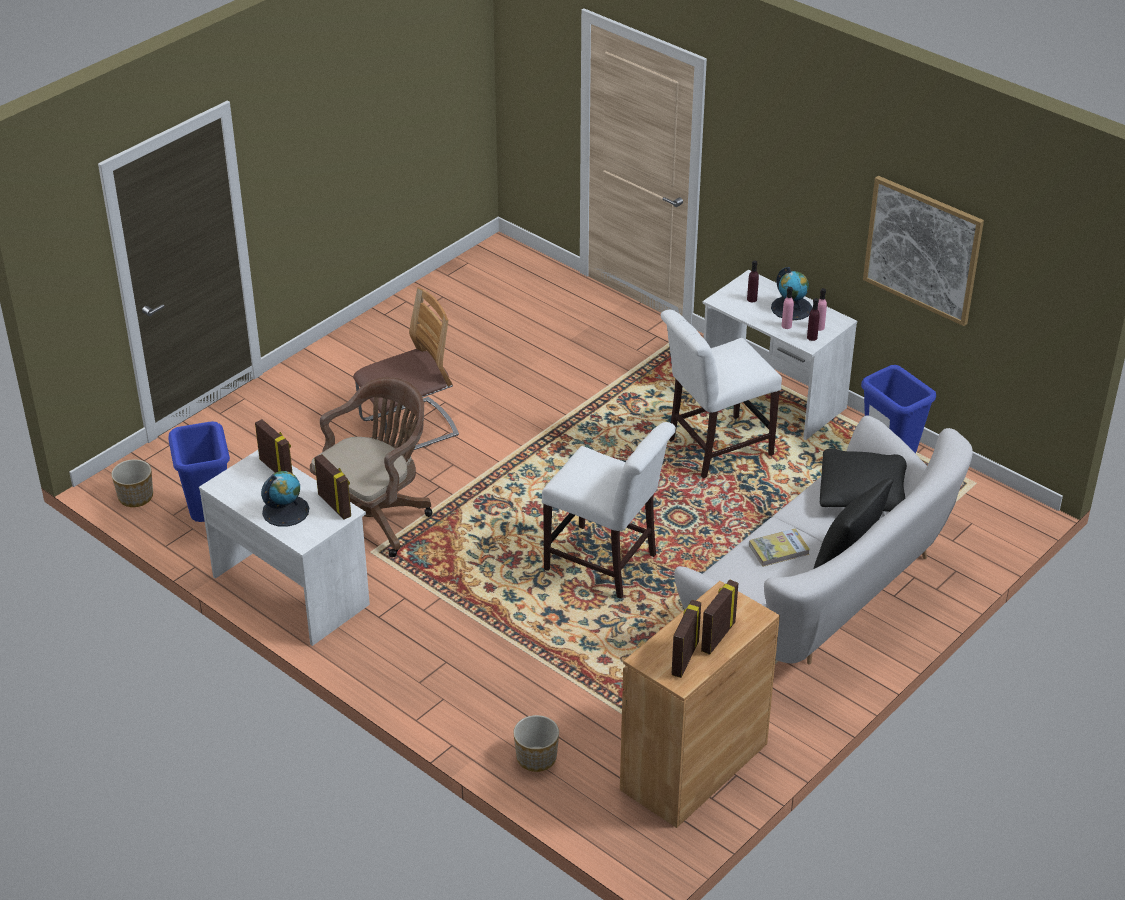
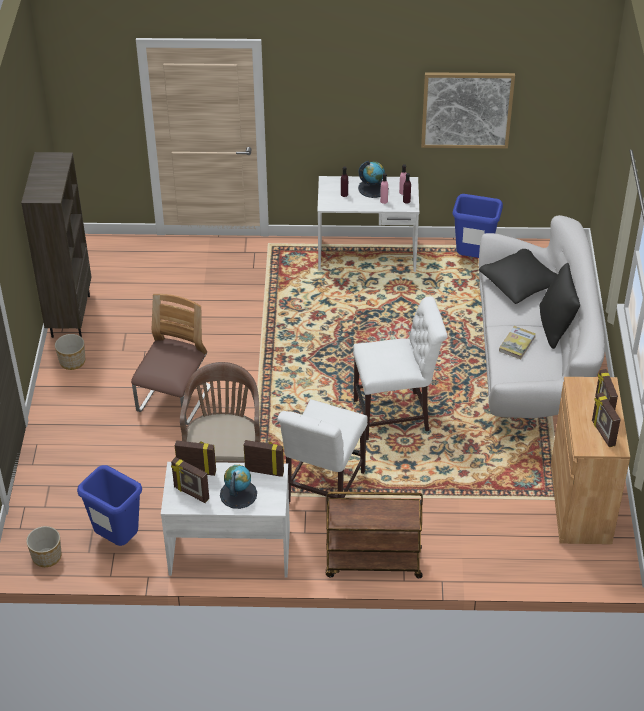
camera: 40 degrees left, 5 degrees up
(246, 485) = (191, 493): none -> picture frame
(407, 684) = (372, 563): none -> brown cart
(409, 304) = (70, 316): none -> brown bookcase
(536, 757) = (495, 555): planter -> planter (72, 361)
(714, 448) = (371, 306): white chair -> white chair (322, 490)

